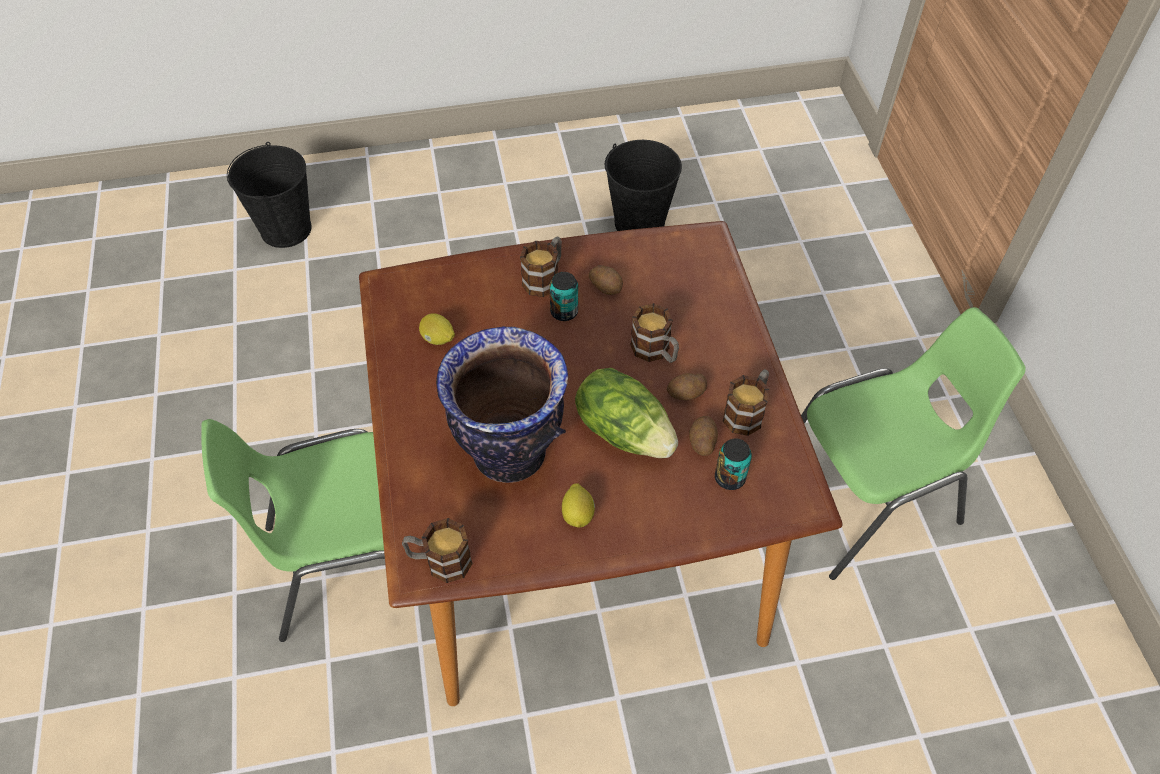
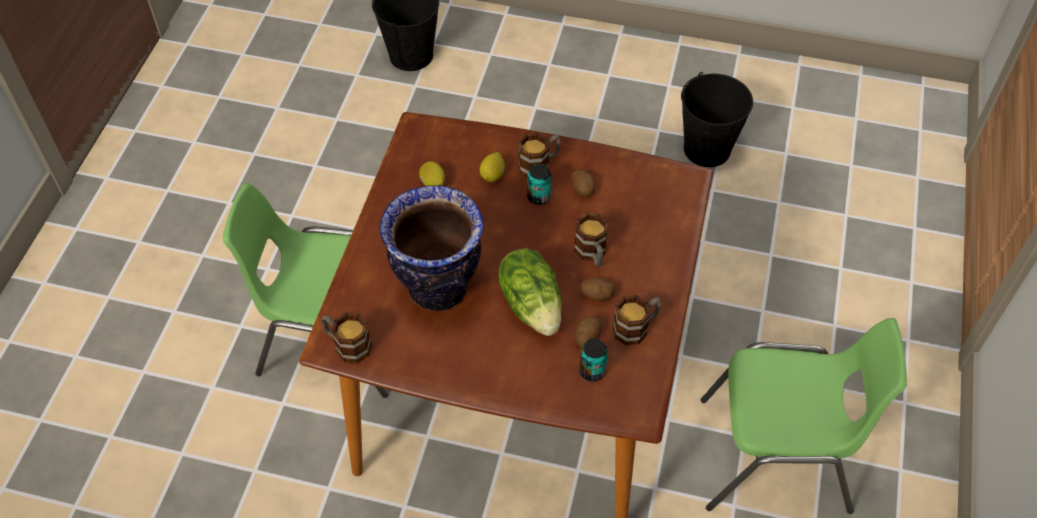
camera: 25 degrees right, 0 degrees up
(578, 514) = (462, 352): lemon -> lemon (492, 175)

